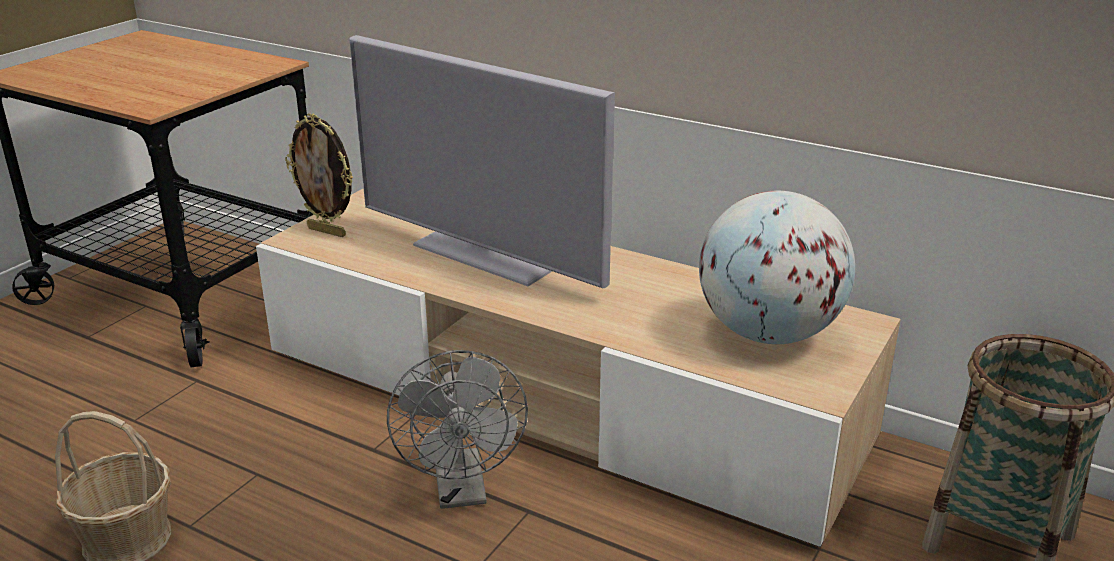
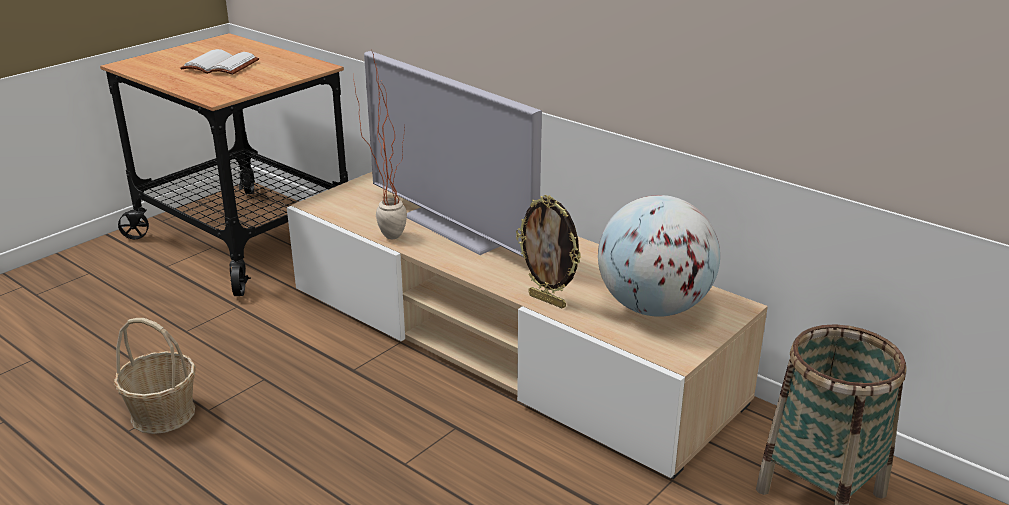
camera: 10 degrees right, 0 degrees up
(141, 69) = (218, 66): none -> white book
(328, 231) = (342, 200): picture frame -> picture frame (548, 300)
(400, 268) = (387, 233): none -> potted plant
(462, 491) = (410, 408): grey fan -> none

